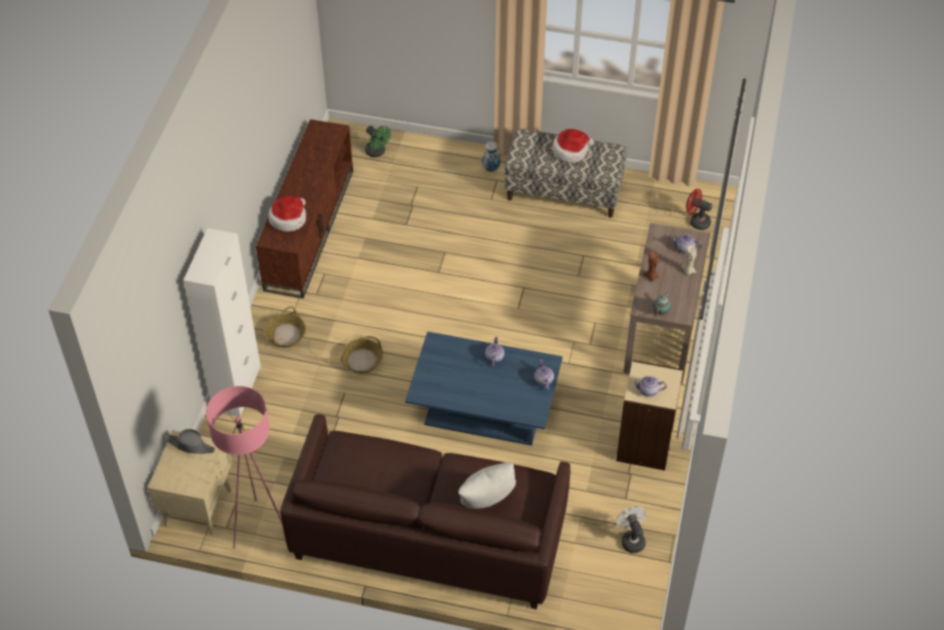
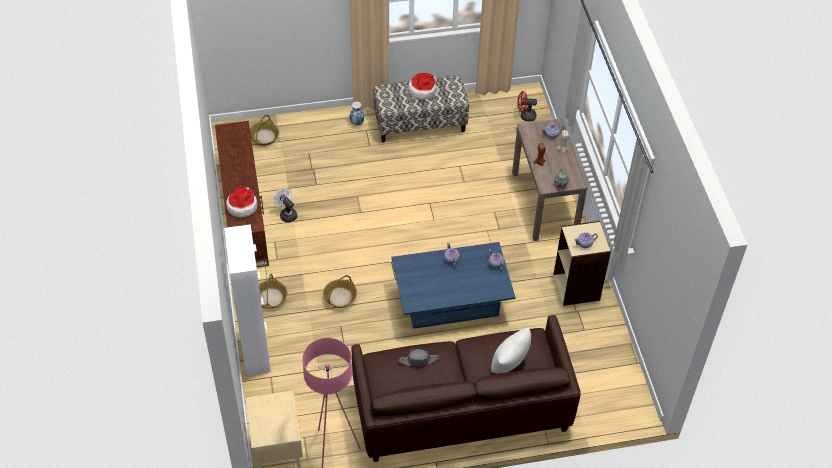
camera: 25 degrees left, 0 degrees up
(191, 445) = (267, 403): grey hat -> grey hat (418, 360)
(377, 152) = (264, 137): green fan -> basket
(631, 539) = (603, 357): white fan -> white fan (286, 214)

